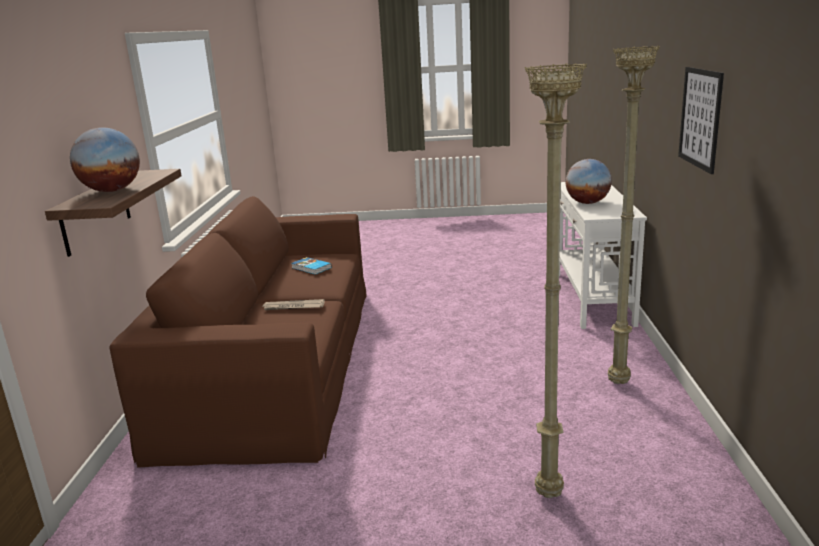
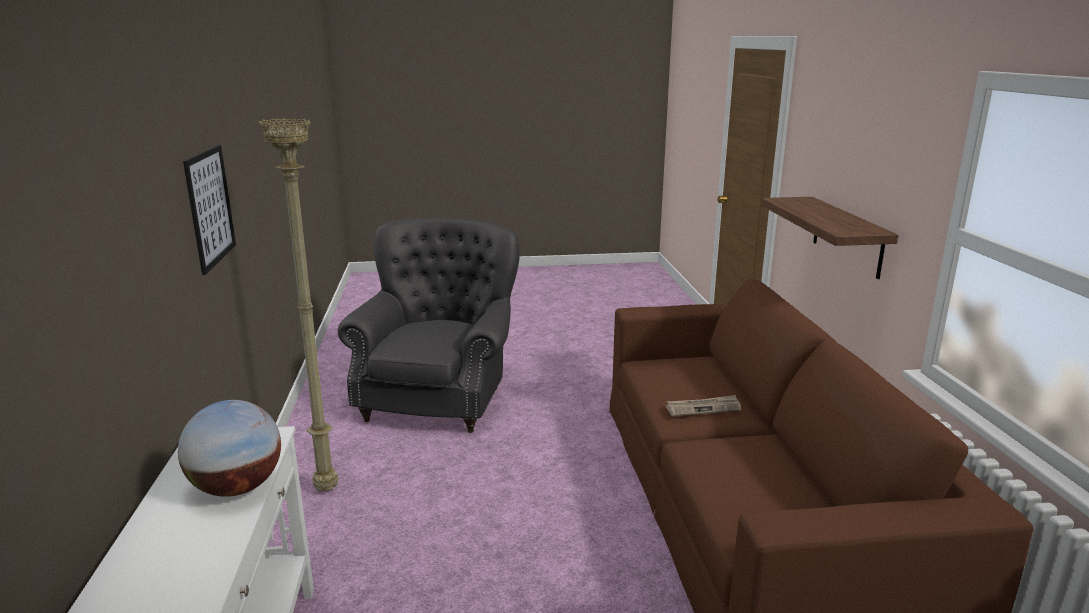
camera: 170 degrees right, 0 degrees up
(111, 191) = (814, 209): globe -> none
(311, 268) = (759, 486): book -> none
(547, 494) = (439, 397): beige floor lamp -> grey armchair

